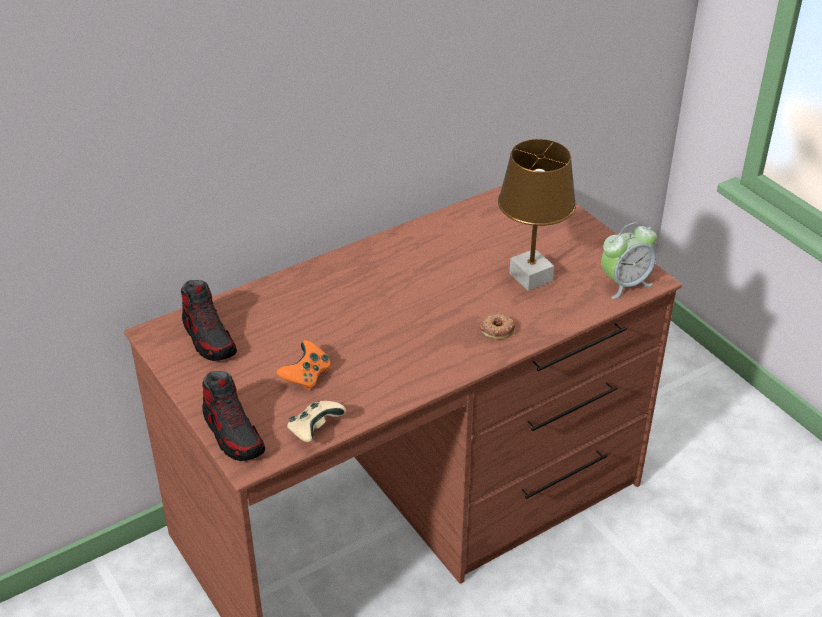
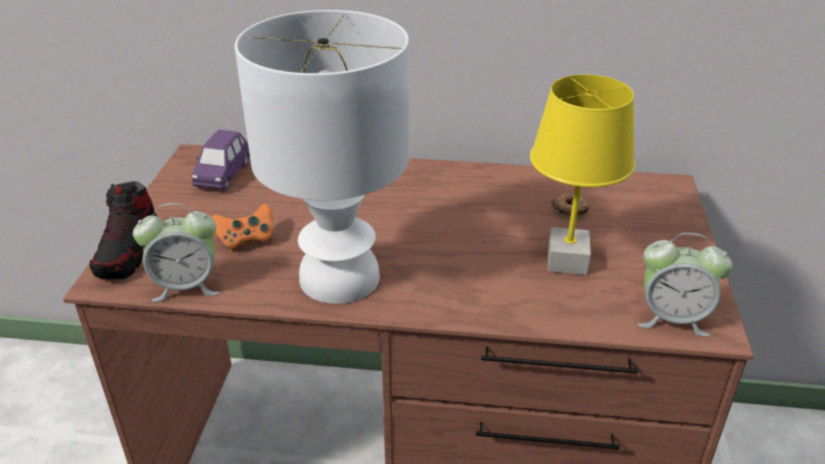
camera: 40 degrees right, 5 degrees down
(209, 338) = (223, 175): shoe -> purple toy car
(315, 430) = (186, 286): beige game controller -> alarm clock
(410, 367) = (339, 279): none -> white table lamp
(497, 329) = (468, 290): donut -> donut (569, 209)
(531, 277) = (568, 261): brown table lamp -> yellow table lamp

